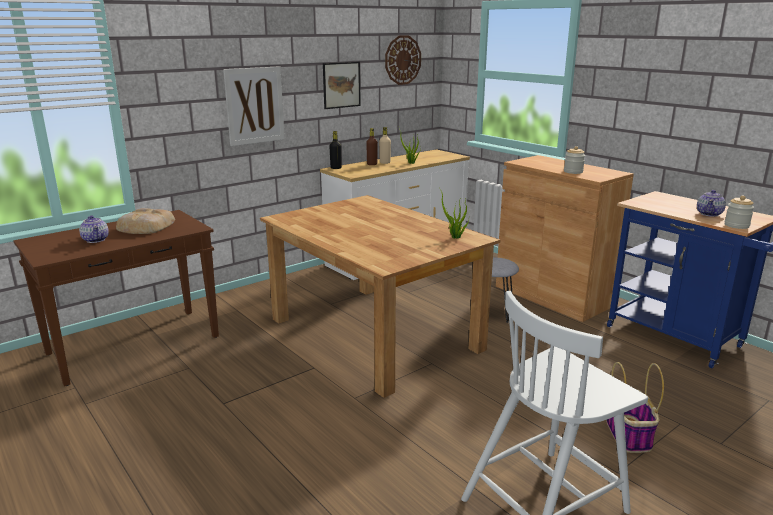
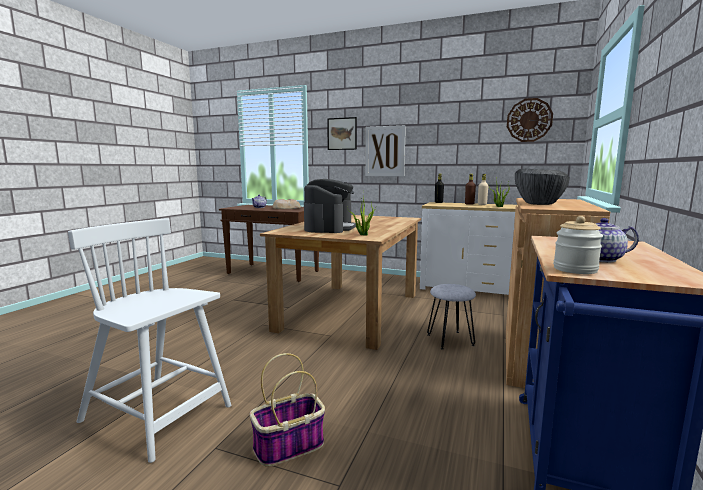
camera: 60 degrees right, 10 degrees down
(341, 85) = (458, 140): picture -> picture (342, 133)
(388, 240) = (329, 228): none -> coffee machine
(573, 172) = (539, 204): jar -> bowl

